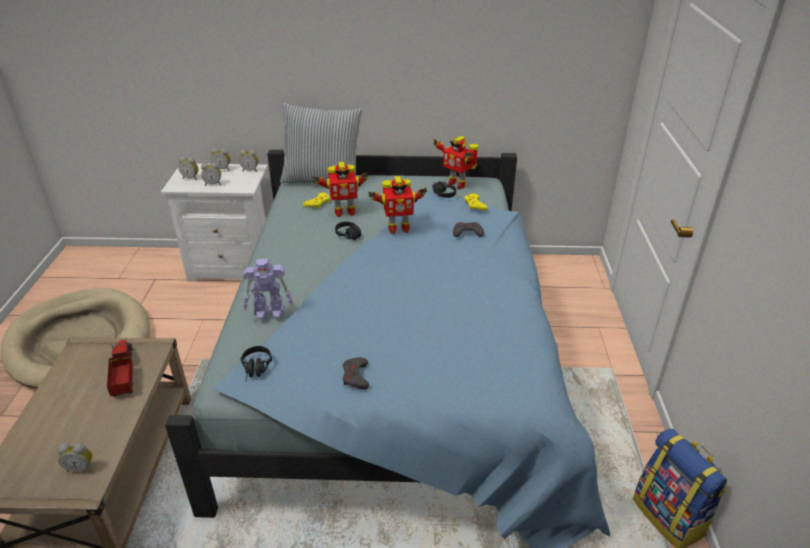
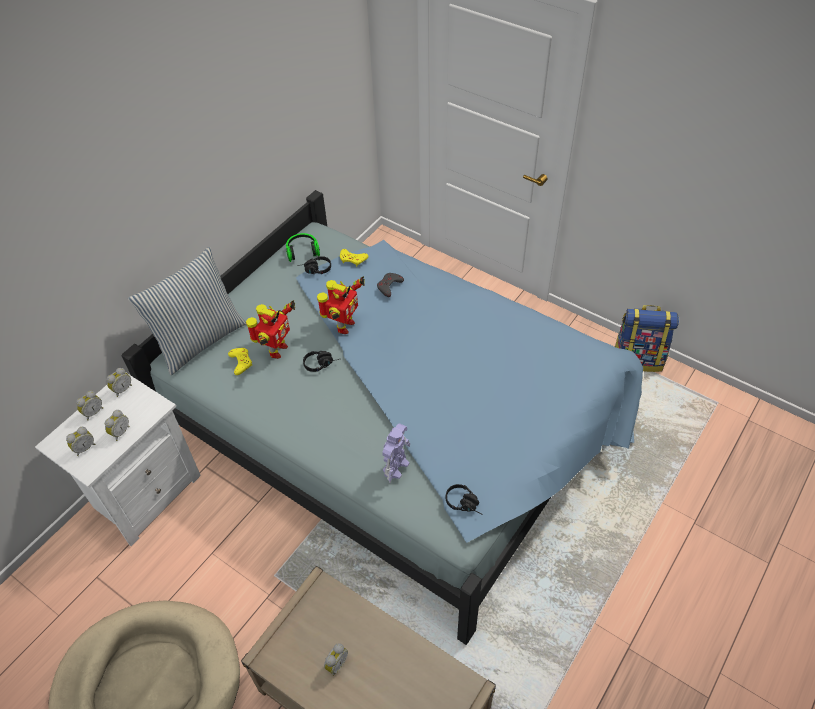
camera: 55 degrees left, 15 degrees up
(81, 467) = (441, 687): alarm clock -> alarm clock (336, 663)
(123, 374) = (339, 624): toy truck -> none
(356, 376) = (516, 443): grey game controller -> none
(457, 184) = (302, 251): toy robot -> headphones

